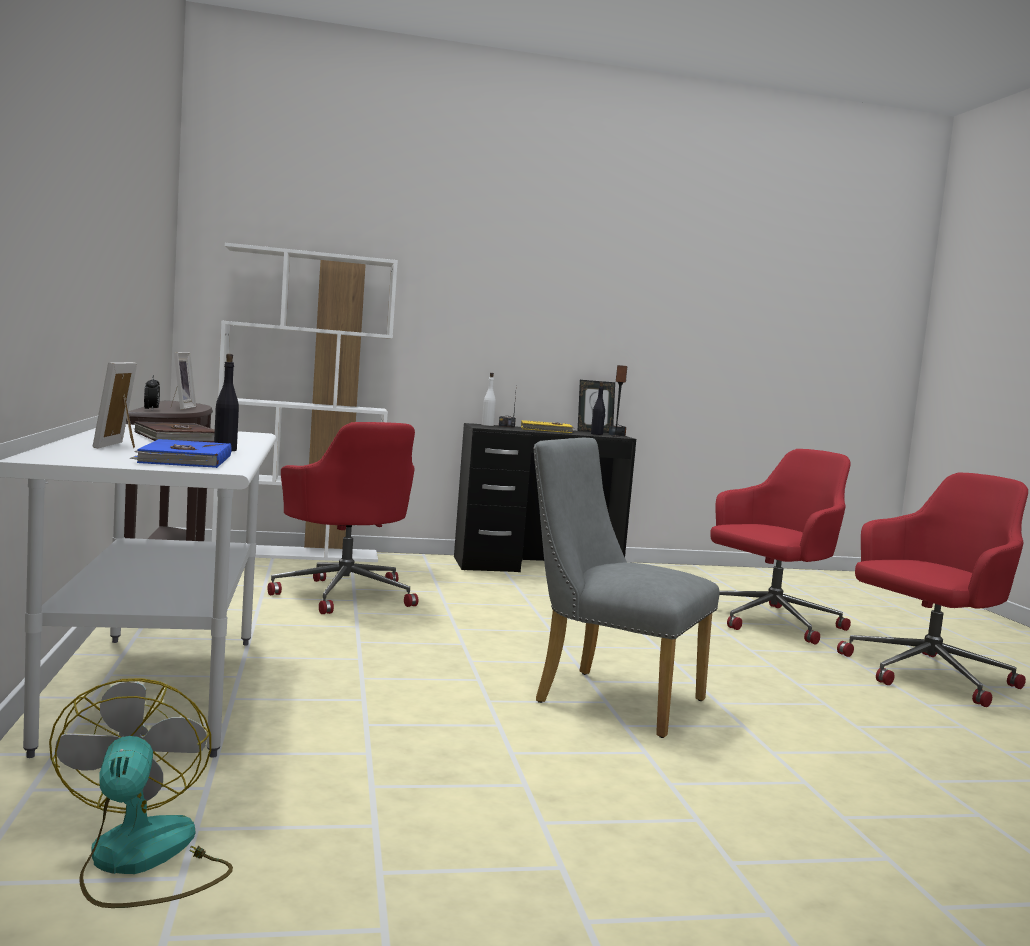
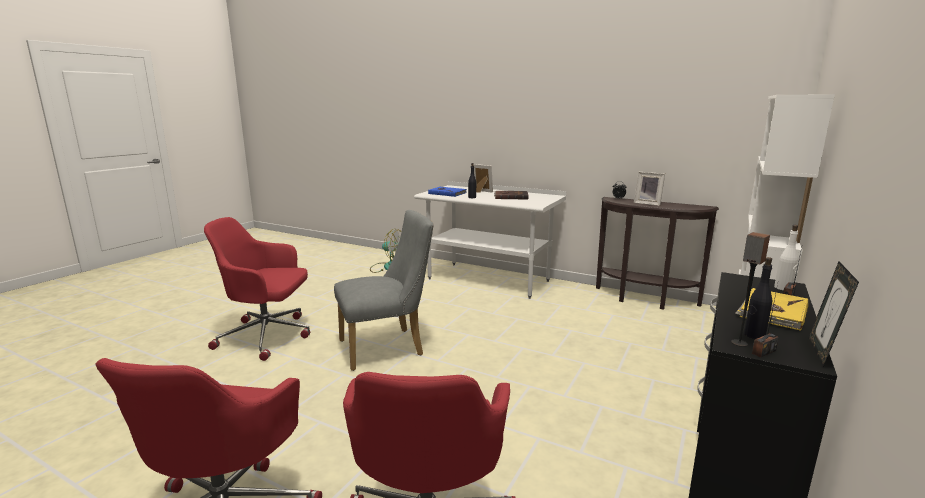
camera: 130 degrees right, 10 degrees up
(345, 594) = (615, 337): red office chair -> red office chair (267, 336)

